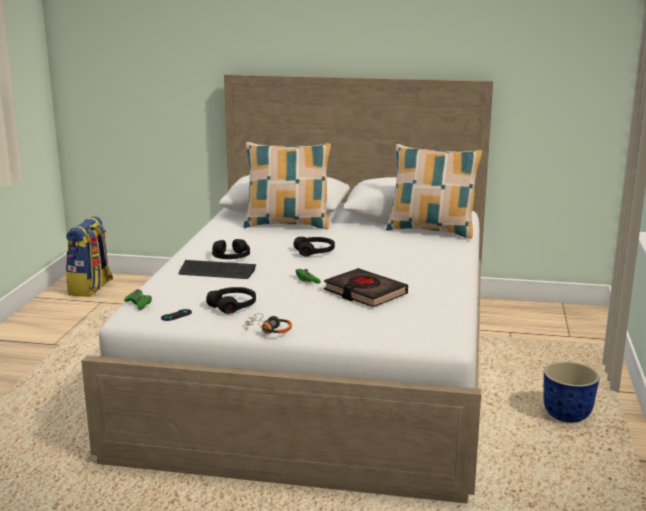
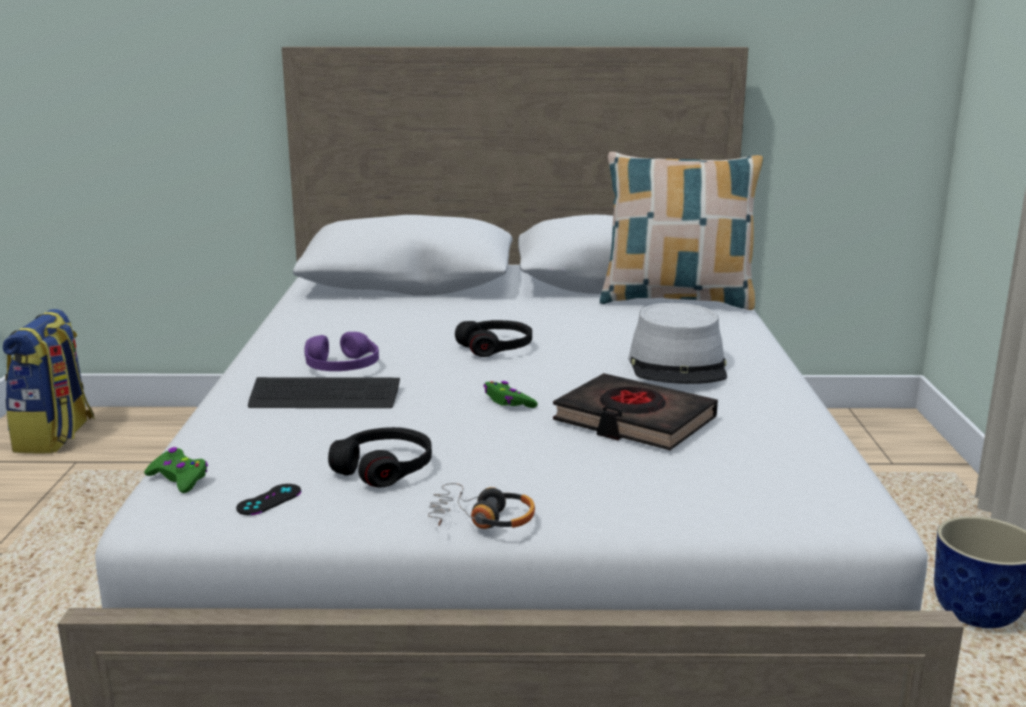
camera: 10 degrees left, 0 degrees up
(231, 257) = (342, 367): black headphones -> purple headphones
(287, 224) = (422, 303): pillow -> none
(407, 267) = (678, 365): none -> grey hat

